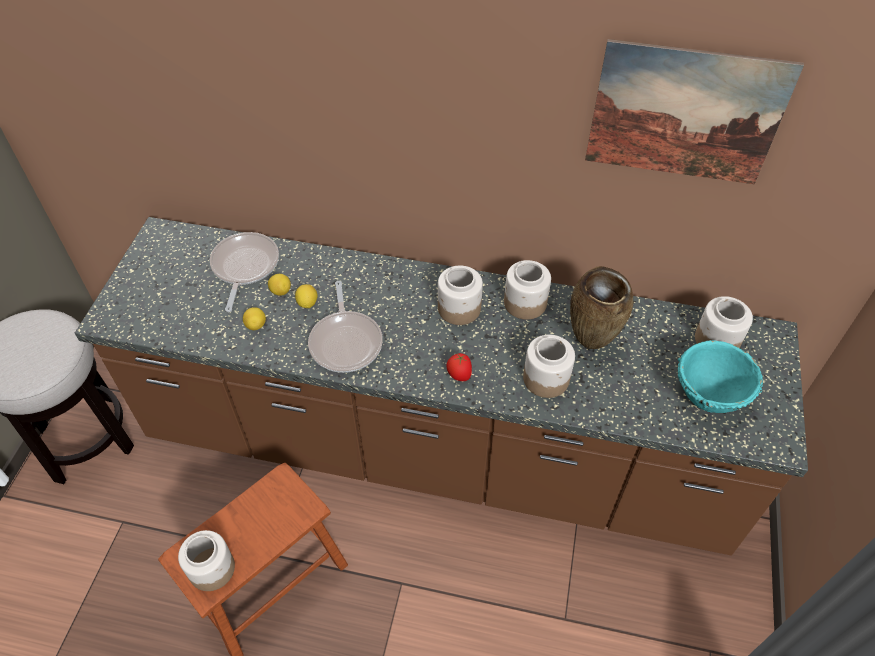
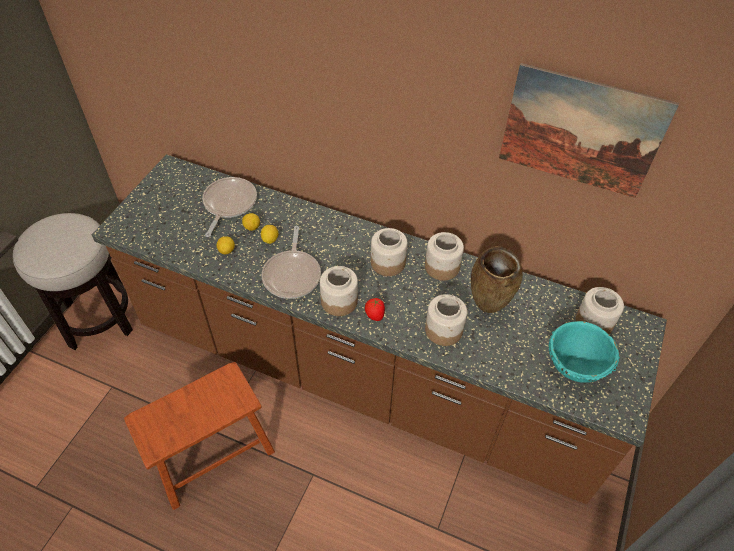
camera: 10 degrees right, 0 degrees up
(212, 568) = (162, 432): jar -> jar (339, 301)

